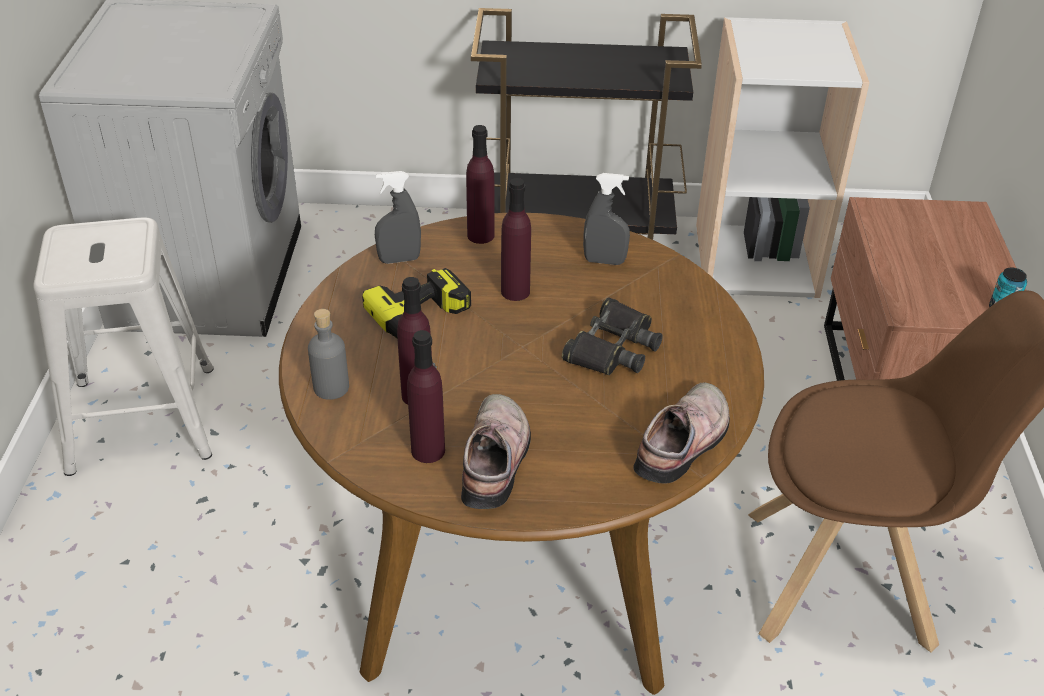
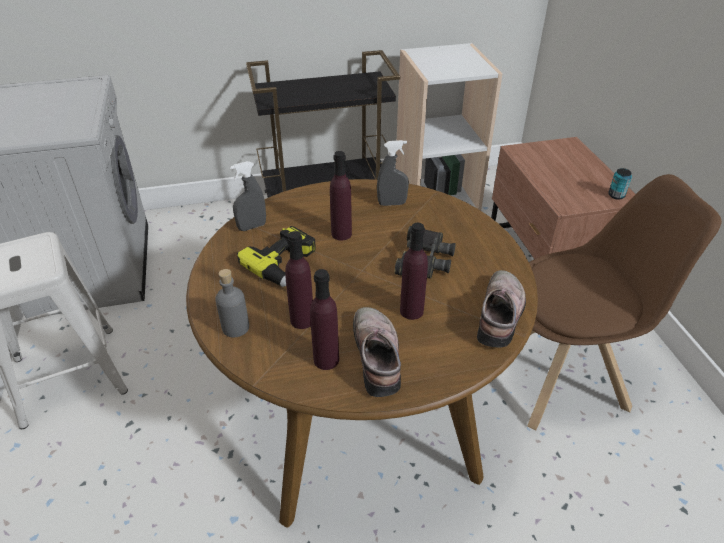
camera: 15 degrees left, 0 degrees up
(480, 235) = (302, 201): purple bottle -> purple bottle (411, 311)

